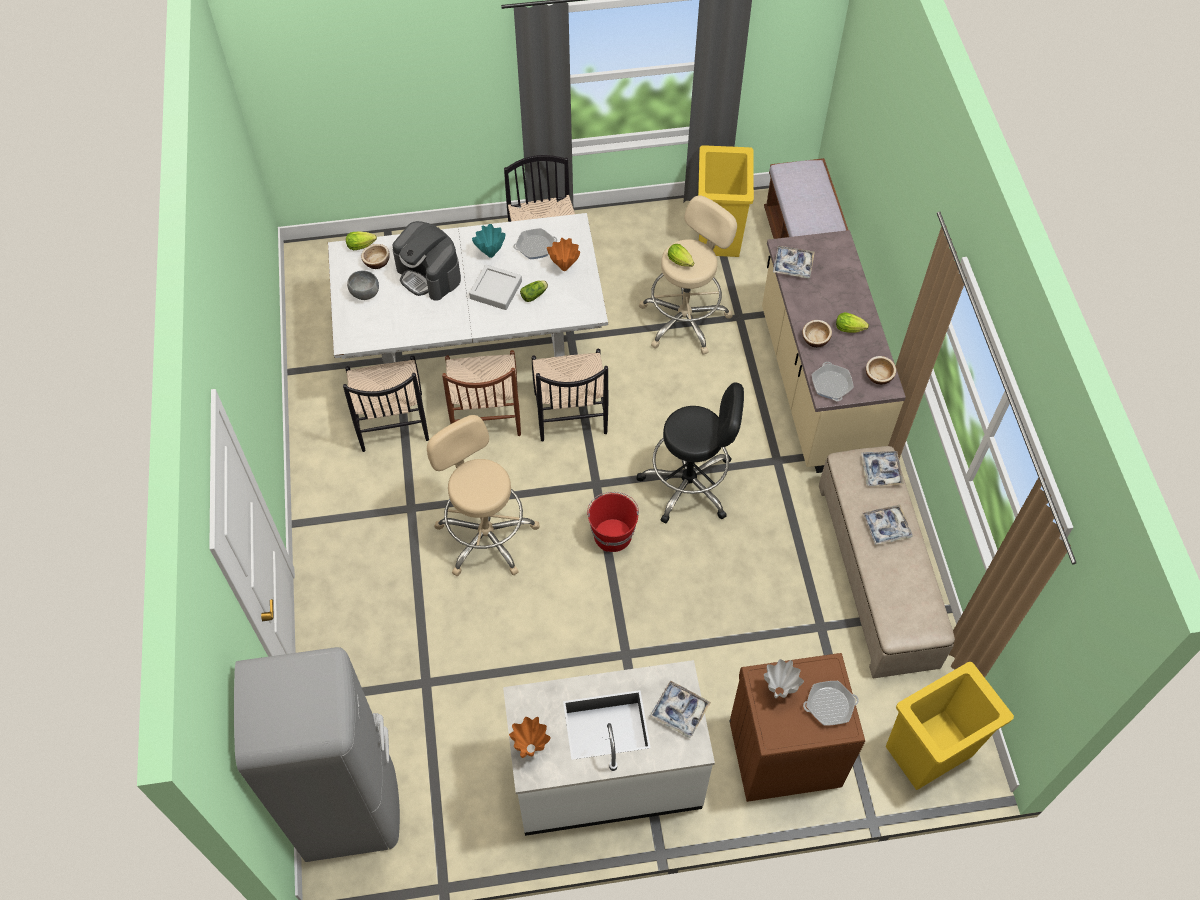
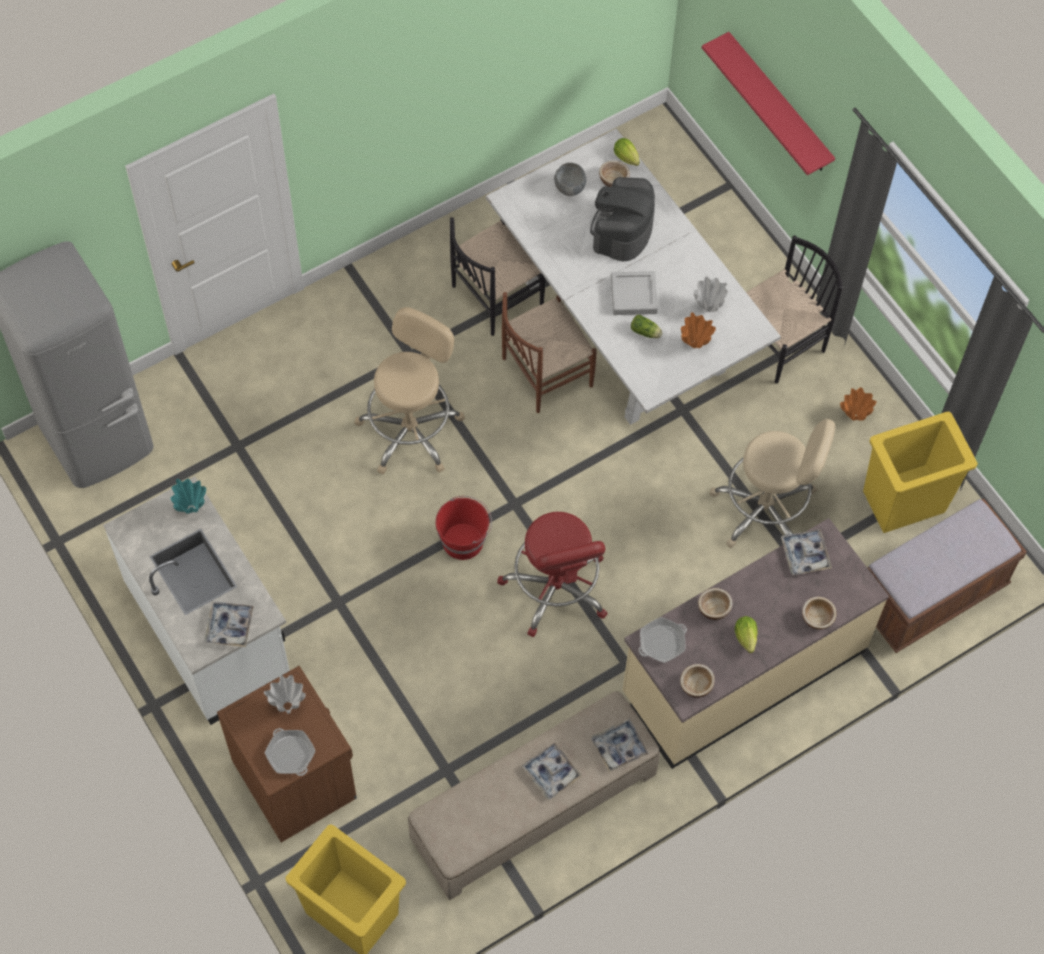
camera: 65 degrees right, 5 degrees up
(406, 106) = (779, 105): none -> red shelf
(491, 254) = (676, 273): turquoise vase -> turquoise vase (191, 509)
(531, 747) = (147, 520): orange vase -> orange vase (854, 417)
(535, 246) = (708, 307): frying pan -> white vase
(570, 417) = (583, 449): black chair -> none
(681, 262) = (767, 452): lettuce -> none
(690, 484) = (556, 590): black stool -> red stool
(850, 279) = (817, 618): none -> bowl

